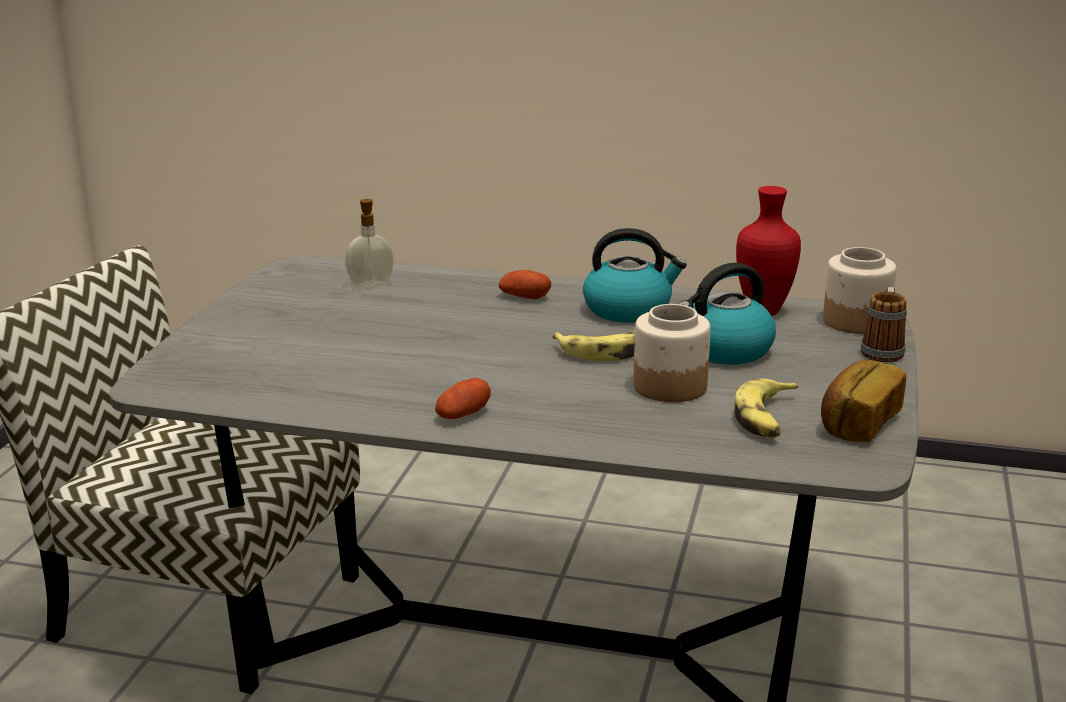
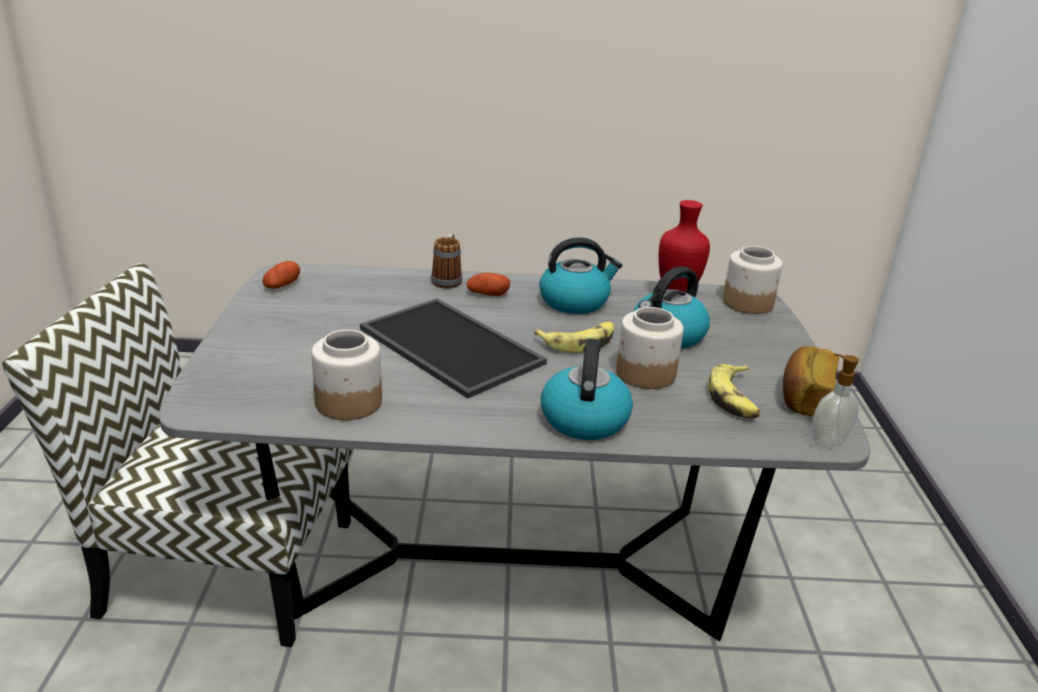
camera: 15 degrees left, 5 degrees up
(308, 391) = (347, 402): none -> jar
(370, 284) = (354, 289): soap dispenser -> soap dispenser (827, 441)
(447, 346) = (447, 346): none -> tray
(463, 414) = (493, 416): potato -> potato (282, 285)
(566, 424) = (584, 418): none -> kettle
(883, 350) = (781, 328): mug -> mug (447, 279)

